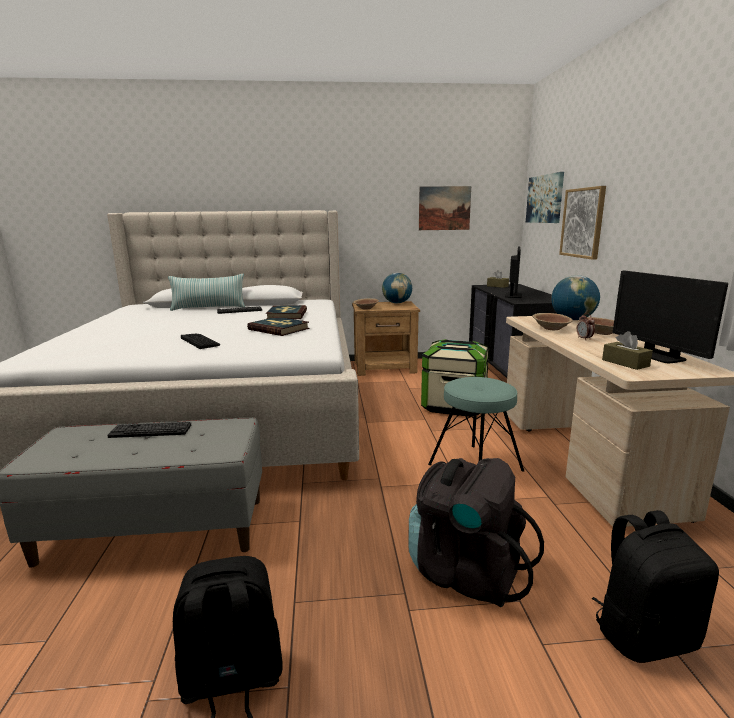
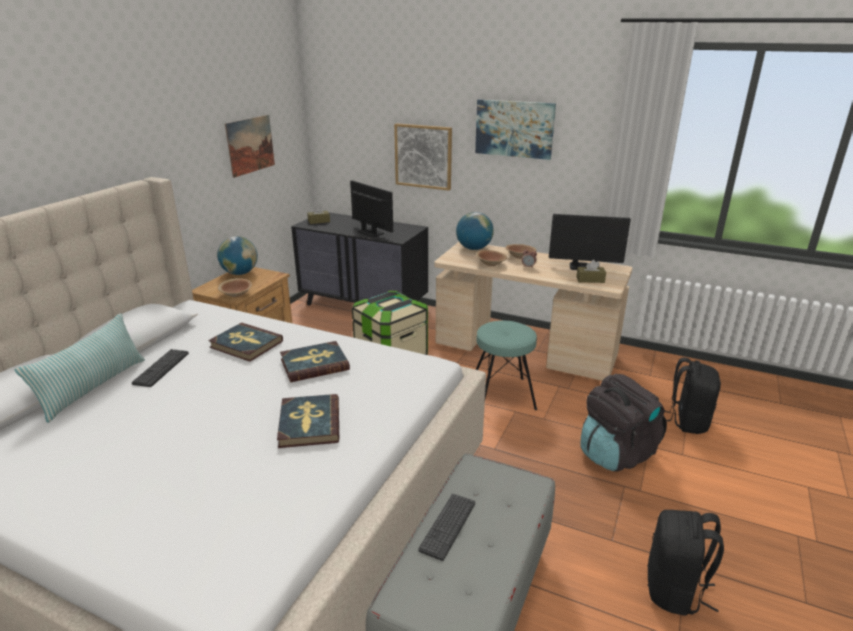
camera: 60 degrees left, 10 degrees up
(200, 341) = (309, 423): keyboard -> book
(545, 199) = (352, 126): picture -> picture (514, 128)

